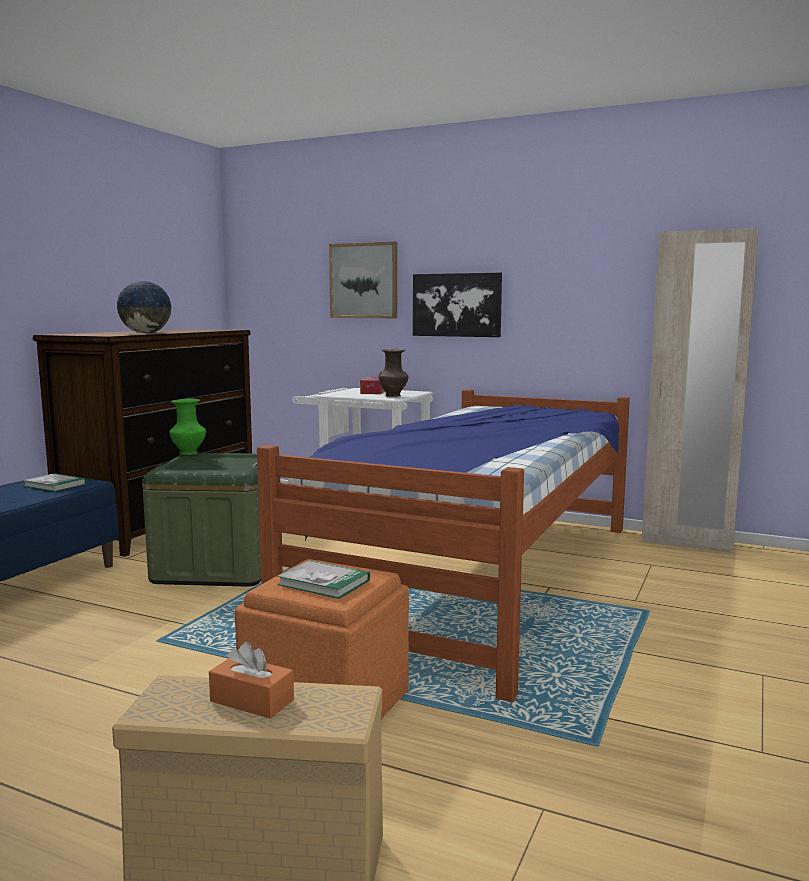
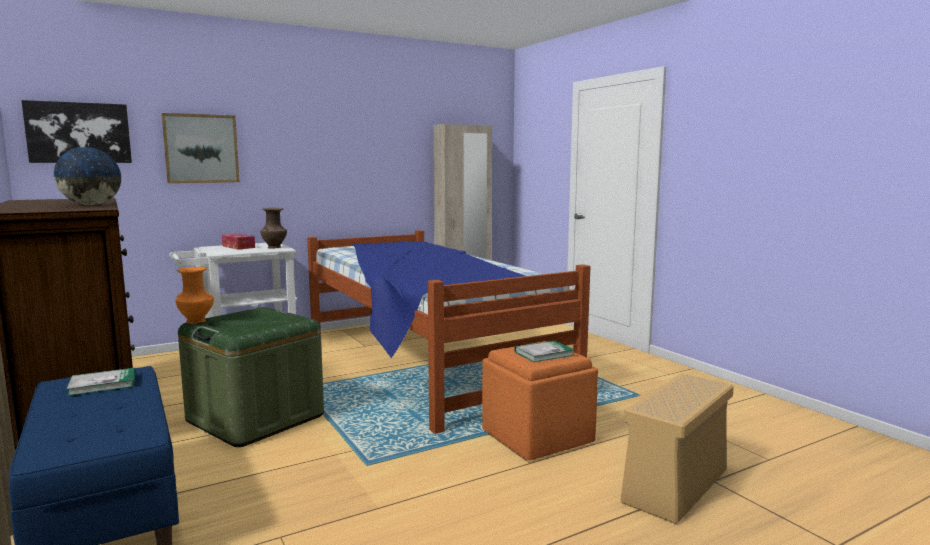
camera: 55 degrees left, 0 degrees up
(189, 453) = (197, 322): green vase -> orange vase
(252, 701) = (678, 395): orange tissue box -> none
(457, 305) = (293, 170): picture -> picture (79, 133)

